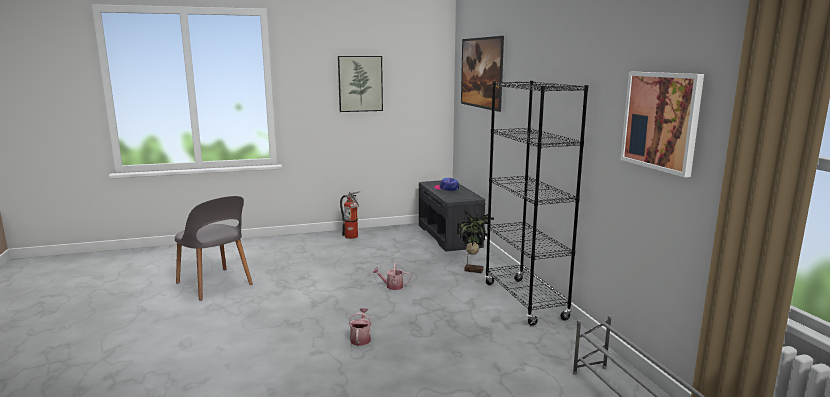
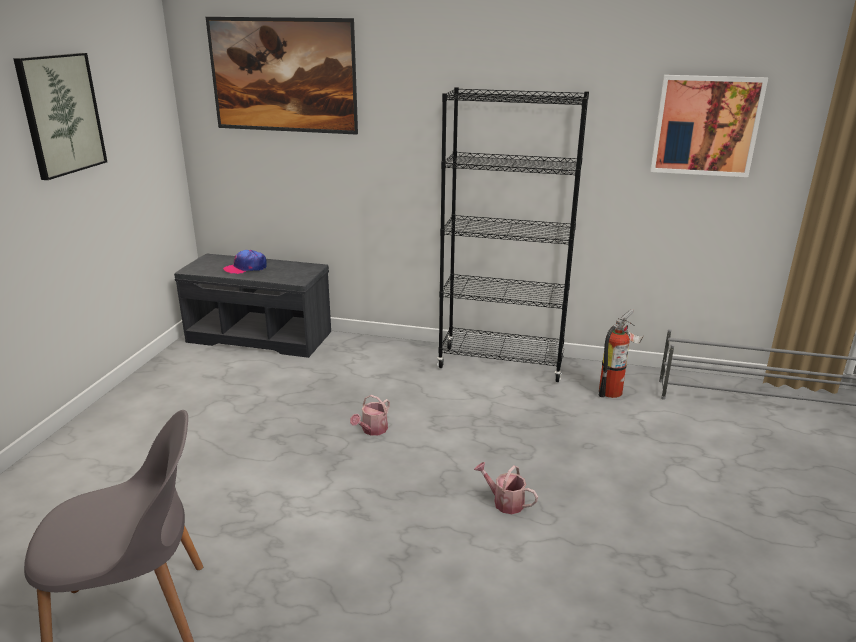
camera: 60 degrees left, 10 degrees up
(352, 237) = (141, 406): fire extinguisher -> fire extinguisher (614, 391)
(473, 270) = (389, 361): potted plant -> none

